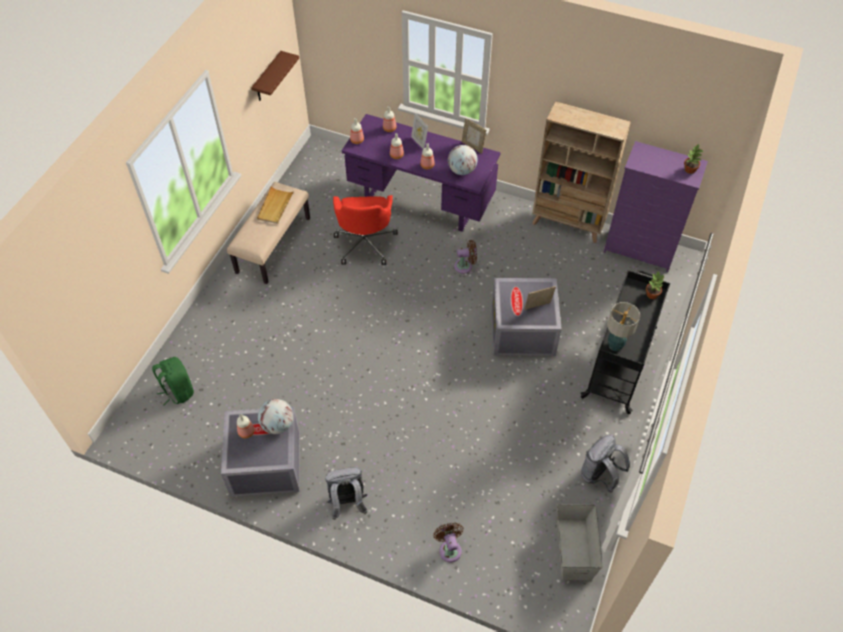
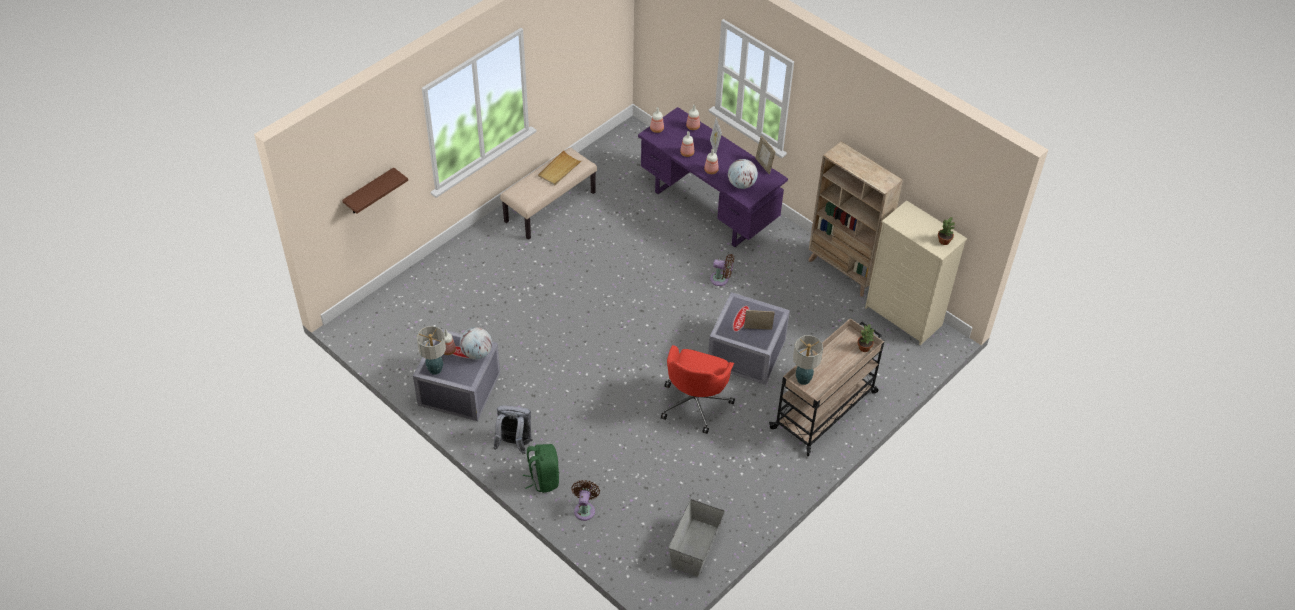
camera: 20 degrees right, 5 degrees down
(178, 391) = (410, 306): green backpack -> green backpack (543, 479)
(242, 458) = (435, 369): none -> table lamp
(267, 78) = (589, 48): brown shelf -> brown shelf (369, 192)
(365, 243) = (636, 230): red office chair -> red office chair (695, 403)
(599, 475) = (751, 497): grey backpack -> none
(619, 362) = (825, 409): black cart -> beige cart
(640, 250) = (903, 317): purple dresser -> beige dresser

